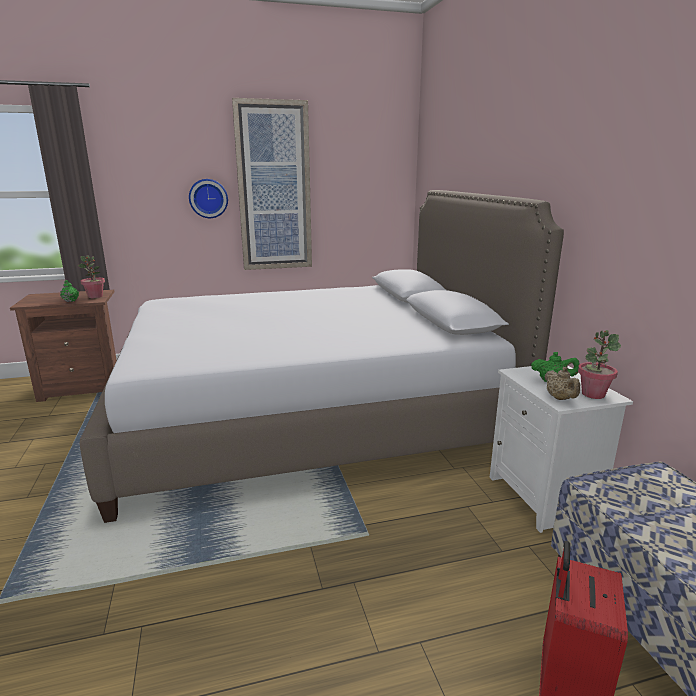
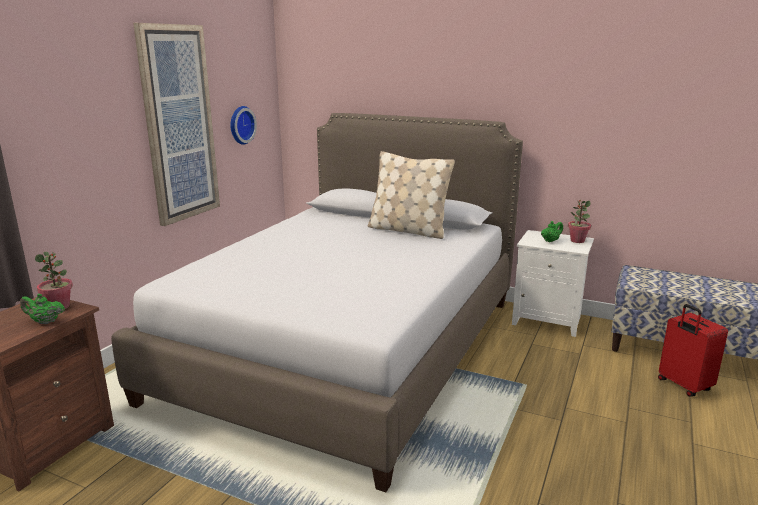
camera: 50 degrees left, 0 degrees up
(208, 198) = (119, 147): wall clock -> wall clock (240, 125)
(397, 318) = (408, 230): none -> beige pillow
(560, 398) = (574, 248): beige teapot -> none

